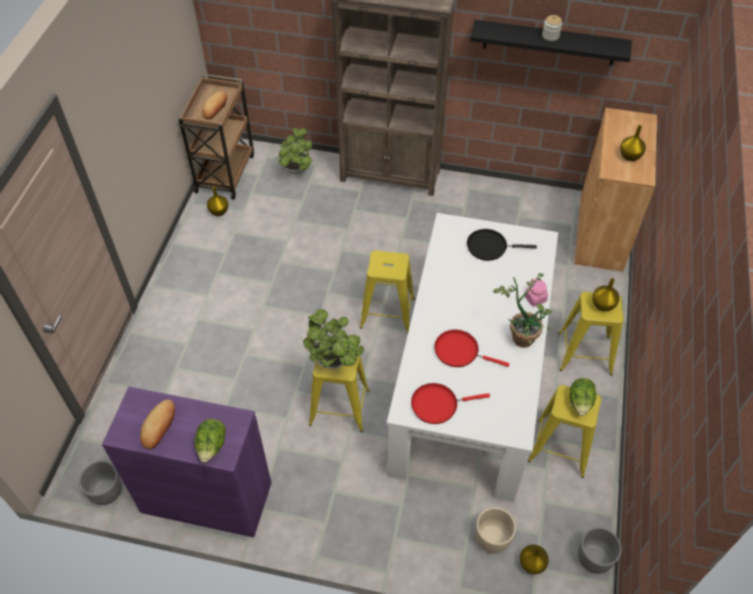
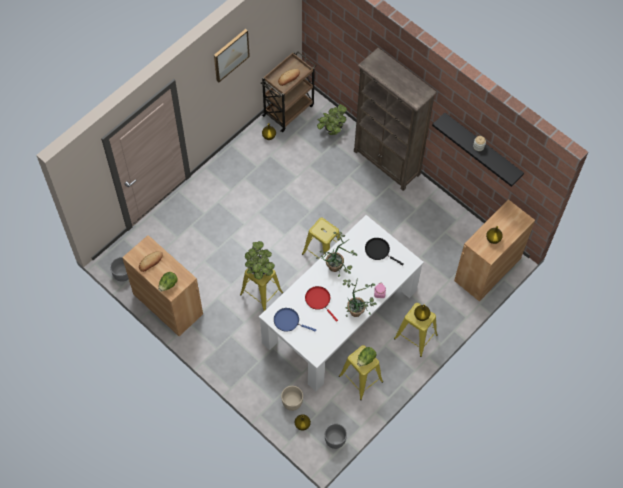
camera: 30 degrees right, 10 degrees up
(126, 60) = (230, 55): none -> picture
(206, 497) = (168, 304): purple cabinet -> brown cabinet
(437, 404) = (288, 321): red frying pan -> blue frying pan
(450, 293) = (338, 266): none -> potted plant

